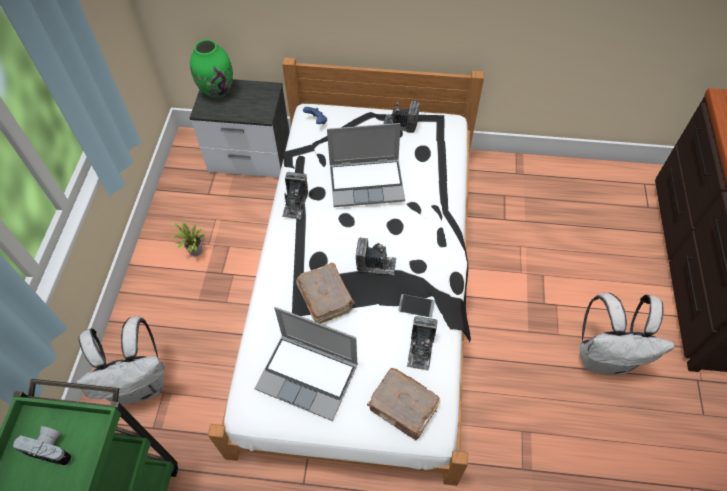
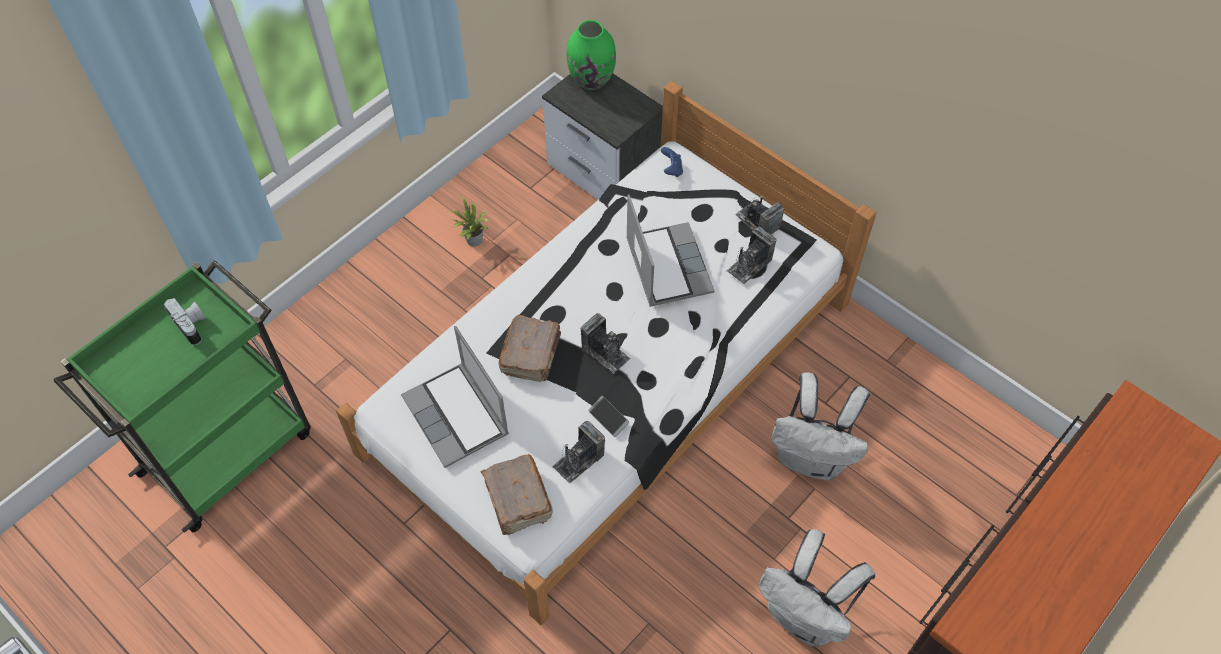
camera: 35 degrees right, 0 degrees up
(140, 384) = (332, 338): white backpack -> white backpack (812, 458)
(295, 204) = (577, 245): camera -> camera (749, 265)
(367, 183) = (666, 265): laptop -> laptop turned 135 degrees counterclockwise

